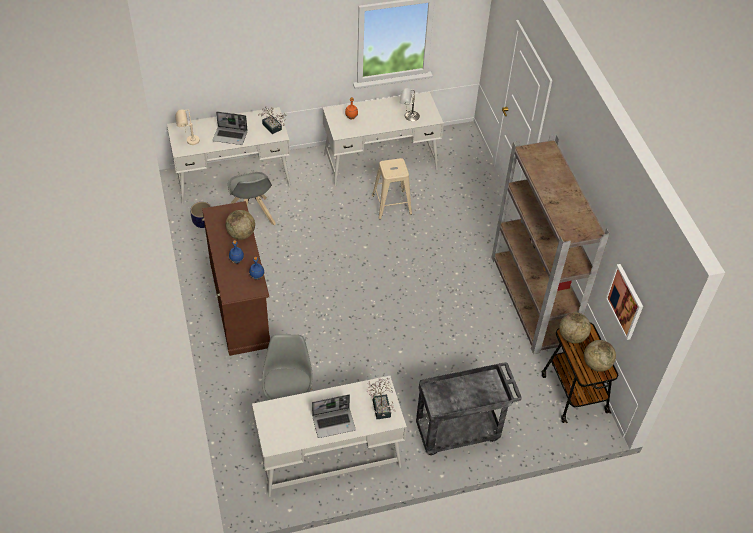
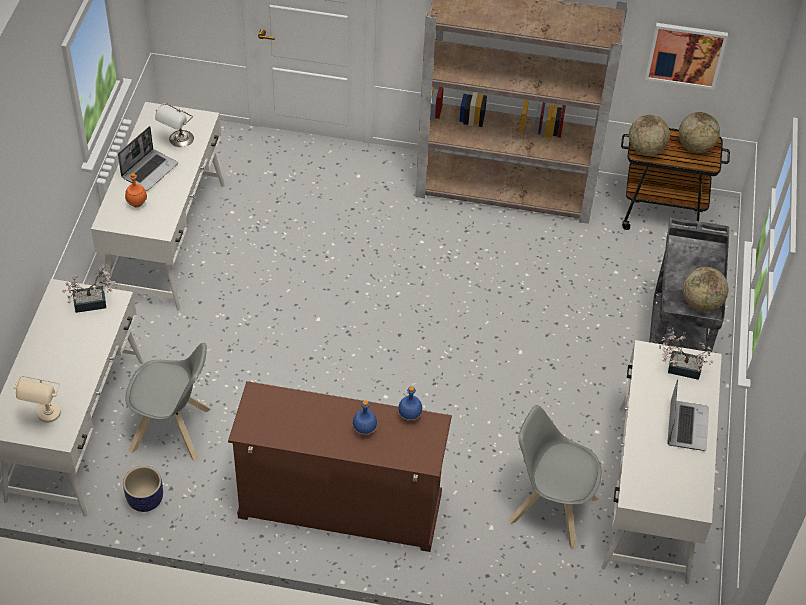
camera: 65 degrees left, 0 degrees up
(230, 136) = (73, 361): laptop -> laptop (149, 170)
(241, 234) = (314, 408): globe -> globe (701, 303)
(391, 204) = (257, 259): beige stool -> none

